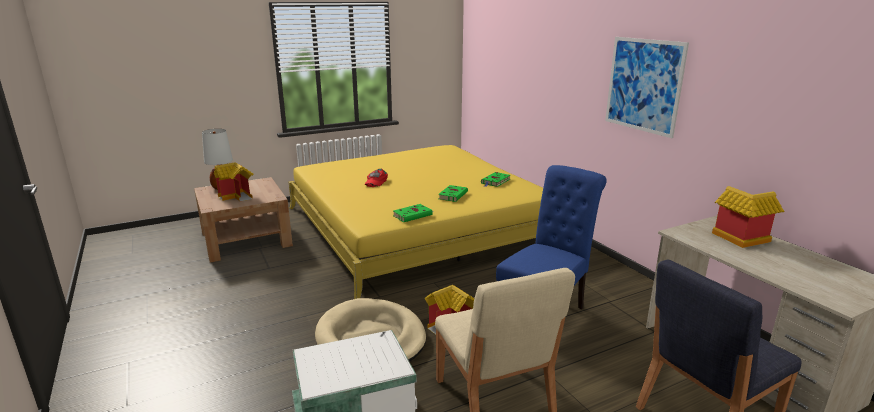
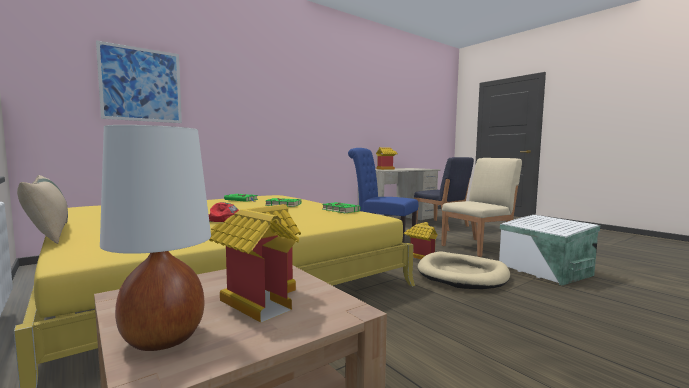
camera: 100 degrees left, 15 degrees down
(365, 156) = (49, 233): none -> beige pillow
(643, 85) = (305, 109): picture -> picture (141, 85)

